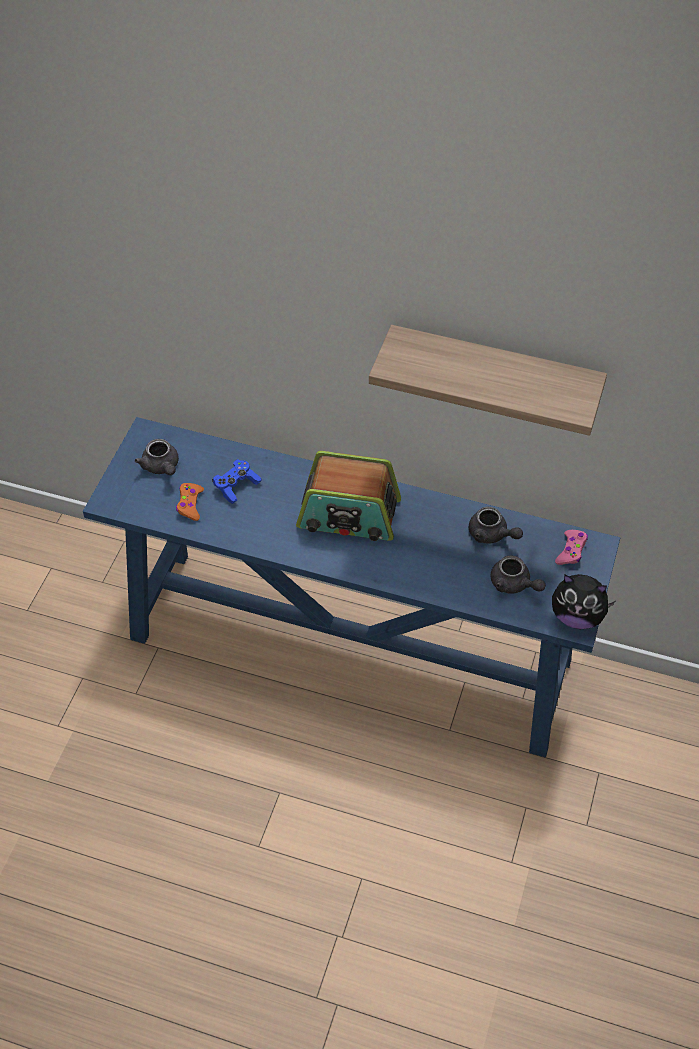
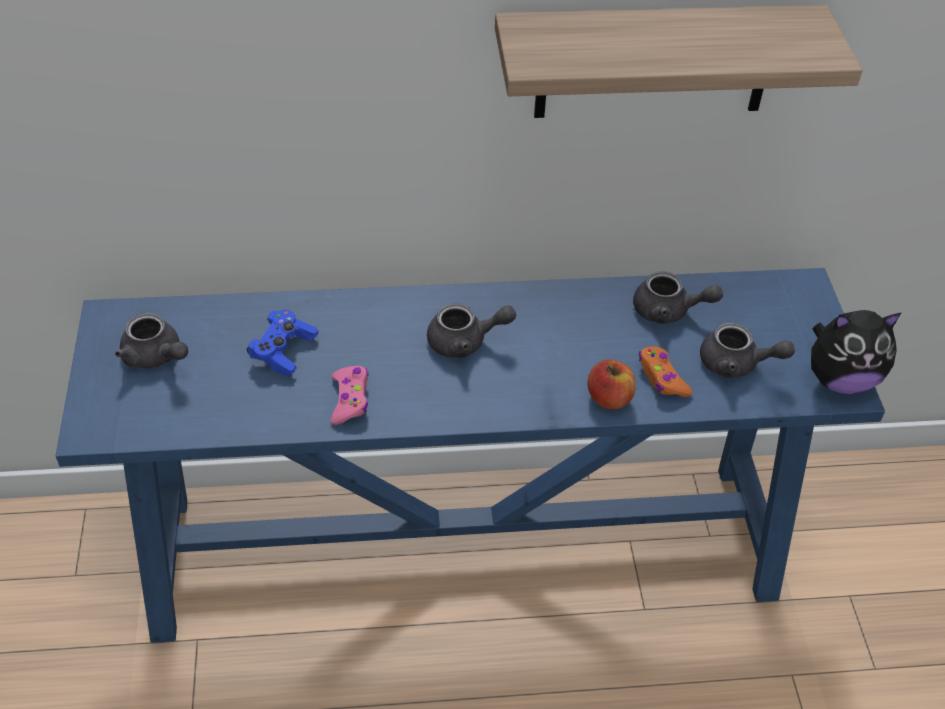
camera: 25 degrees left, 5 degrees down
(190, 504) = (225, 396): orange game controller -> orange game controller (662, 378)
(349, 515) = (465, 342): radio -> grey teapot
(418, 580) = (609, 398): none -> apple
(571, 551) = (778, 301): pink game controller -> pink game controller (350, 399)

